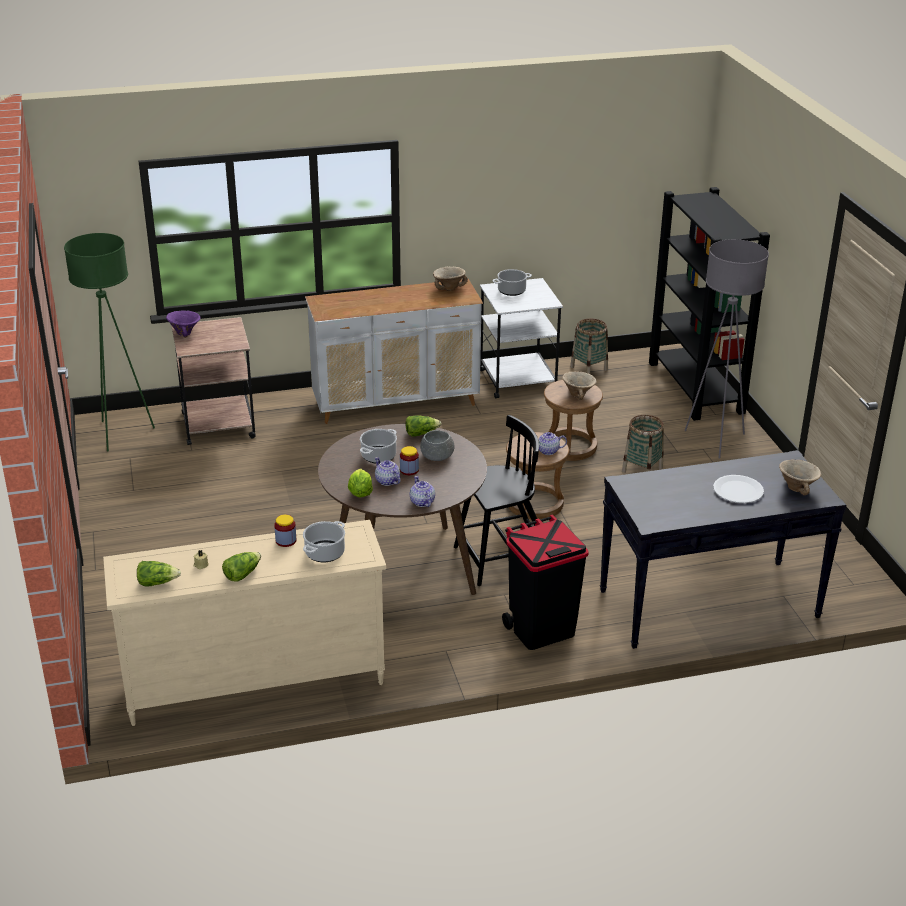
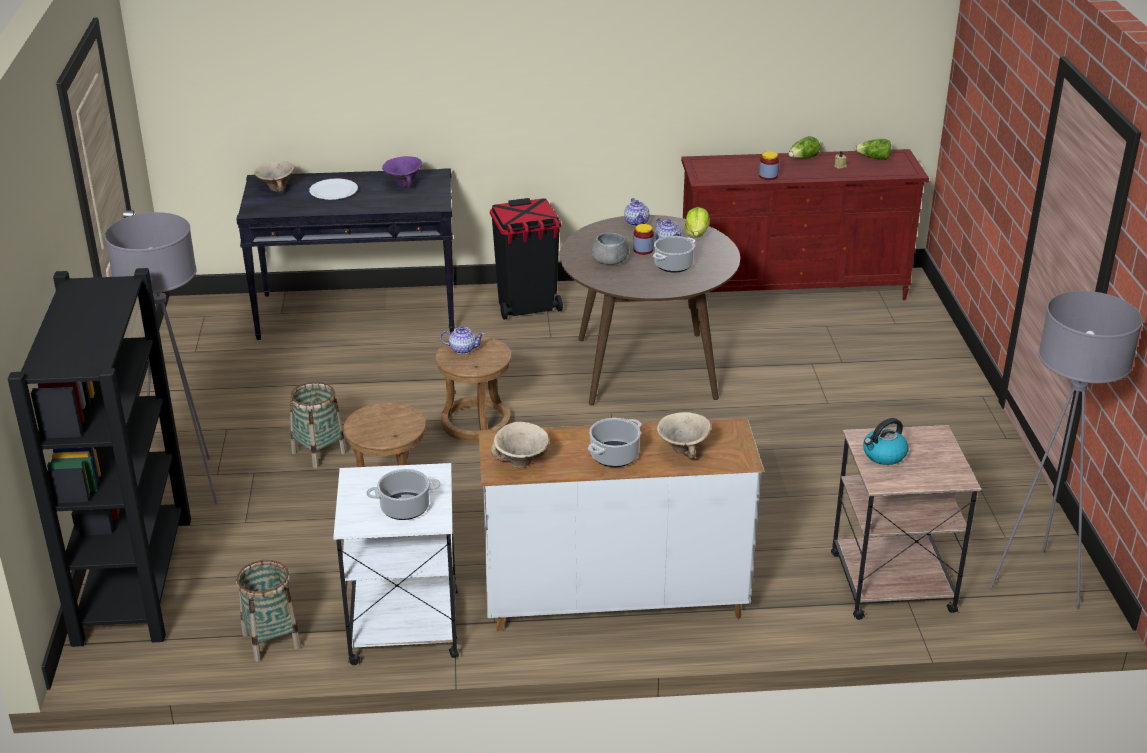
camera: 170 degrees left, 0 degrees up
(121, 433) = (1037, 582): green floor lamp -> grey floor lamp
(185, 333) = (951, 467): purple bowl -> purple bowl (402, 184)
(226, 336) = (883, 455): none -> kettle
(255, 685) = (792, 290): beige dresser -> red dresser
(325, 552) = (733, 166): cooking pot -> cooking pot (614, 456)
(421, 433) = (621, 285): lettuce -> none
(503, 558) = (538, 368): black chair -> none
(578, 394) = (379, 420): beige bowl -> beige bowl (682, 451)

